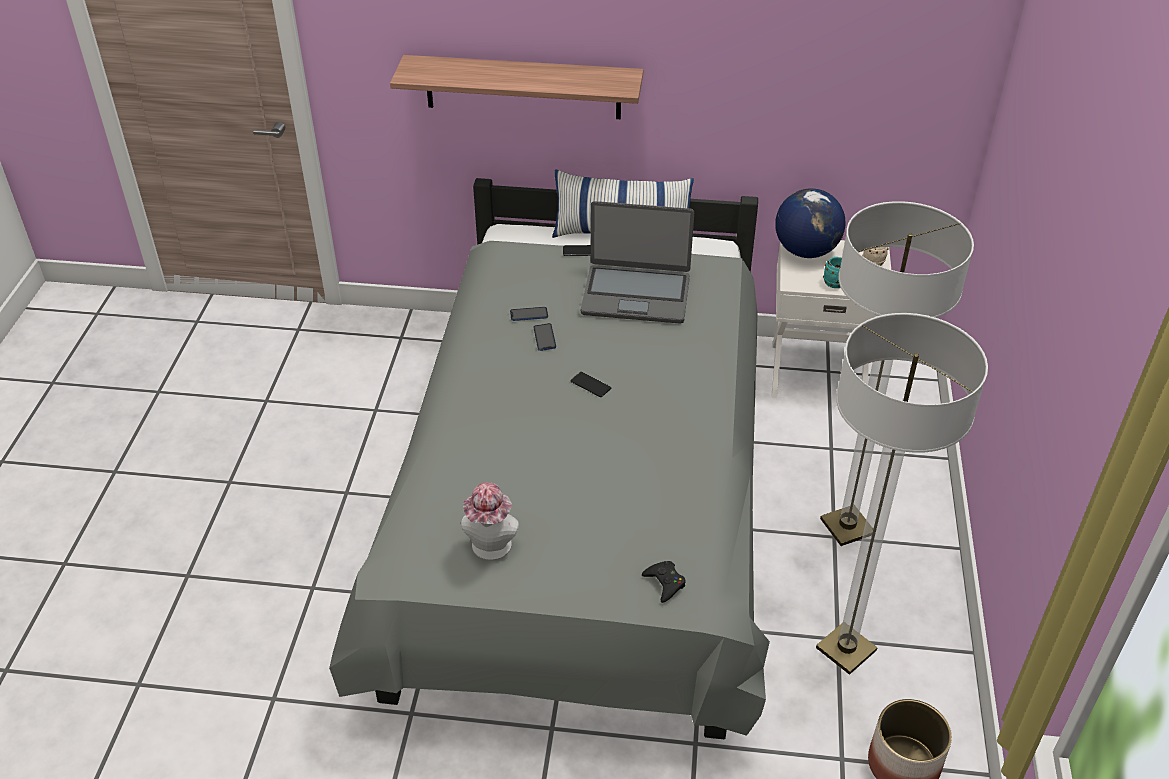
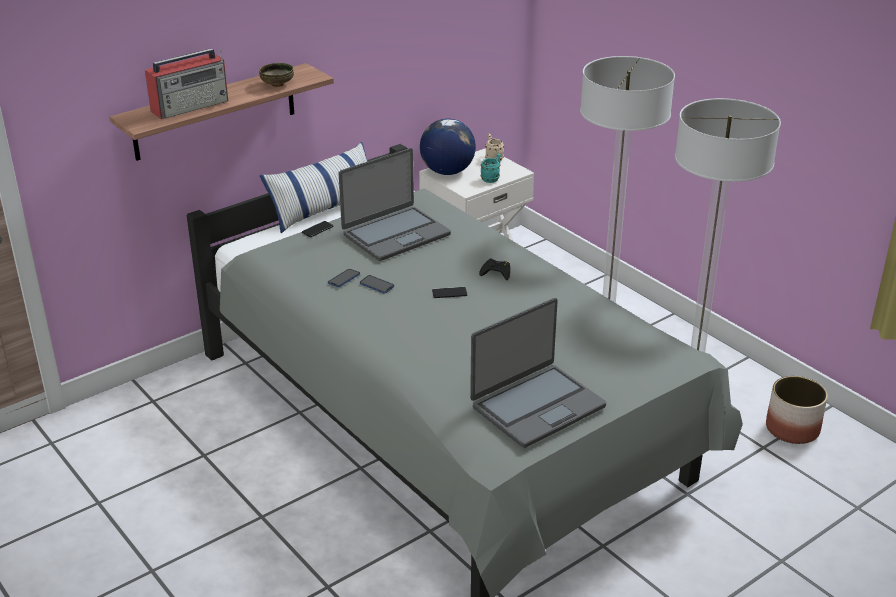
camera: 45 degrees left, 10 degrees down
(475, 74) = (191, 106): none -> radio
(491, 549) = (537, 406): hat -> laptop
(577, 83) = (277, 85): none -> bowl
(665, 583) = (656, 360): black game controller -> black game controller (496, 273)

